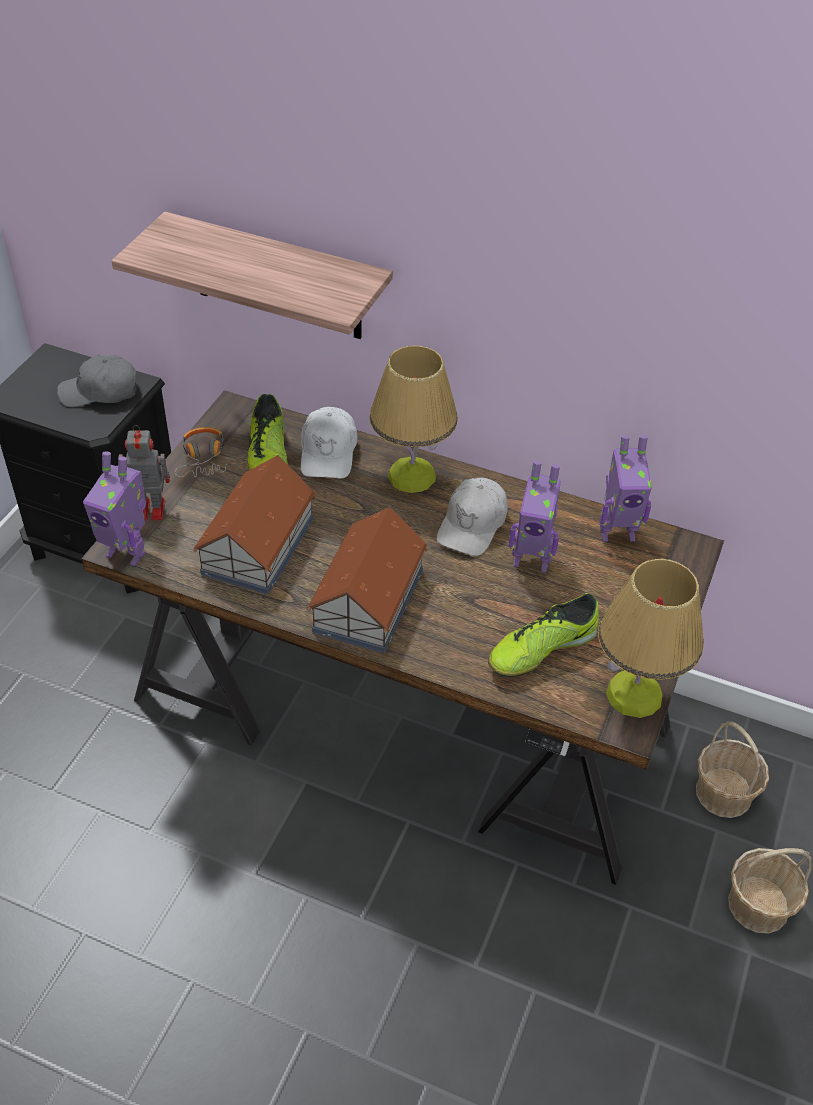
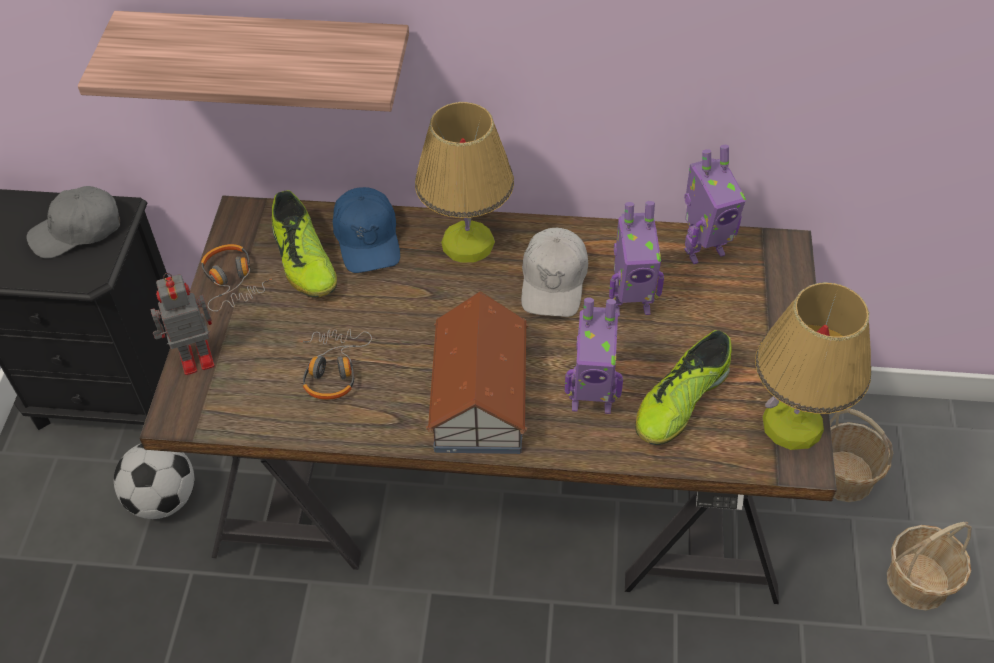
camera: 15 degrees left, 5 degrees up
(113, 643) = (164, 499): none -> football
(127, 552) = (189, 416): toy robot -> toy robot (591, 400)
(256, 546) = (333, 369): toy house -> headphones
(328, 452) = (368, 239): white cap -> blue cap

